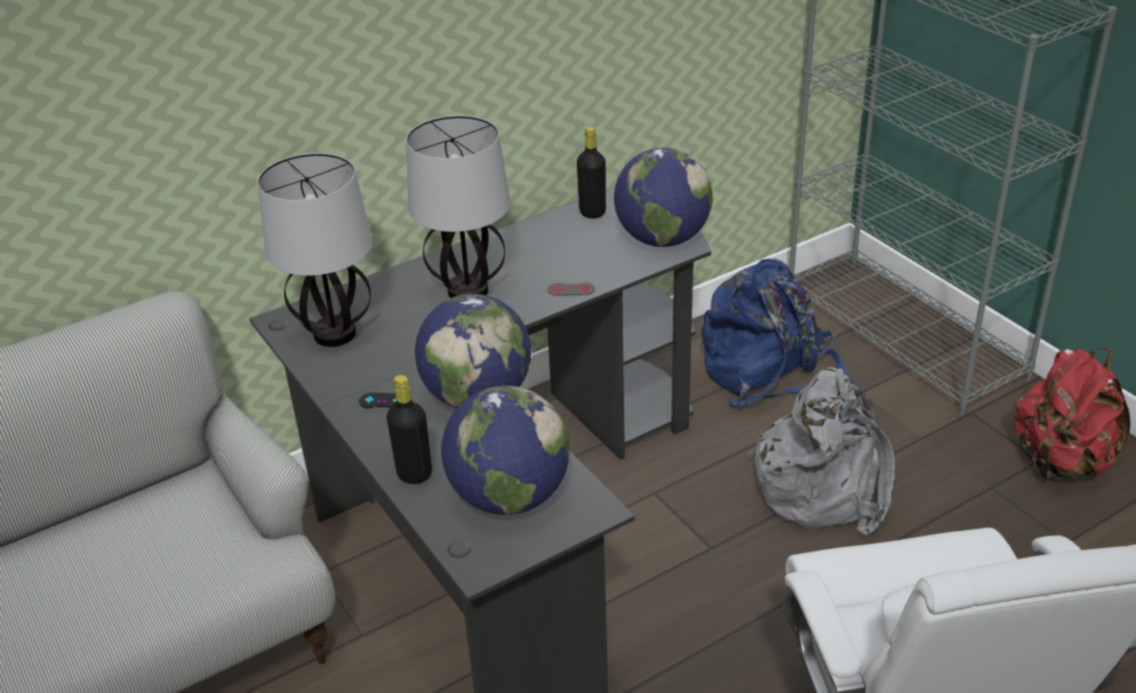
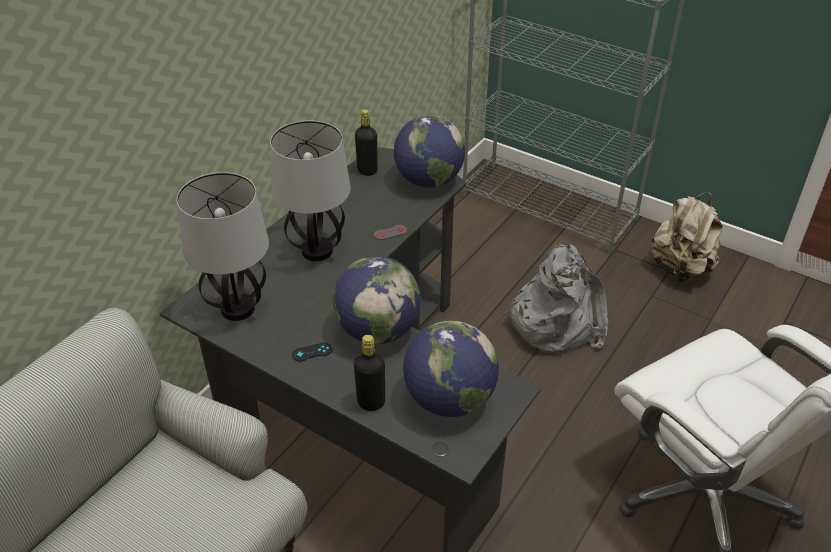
camera: 25 degrees left, 5 degrees up
(768, 372) = (479, 252): blue backpack -> none
(1061, 462) = (680, 268): red backpack -> beige backpack

